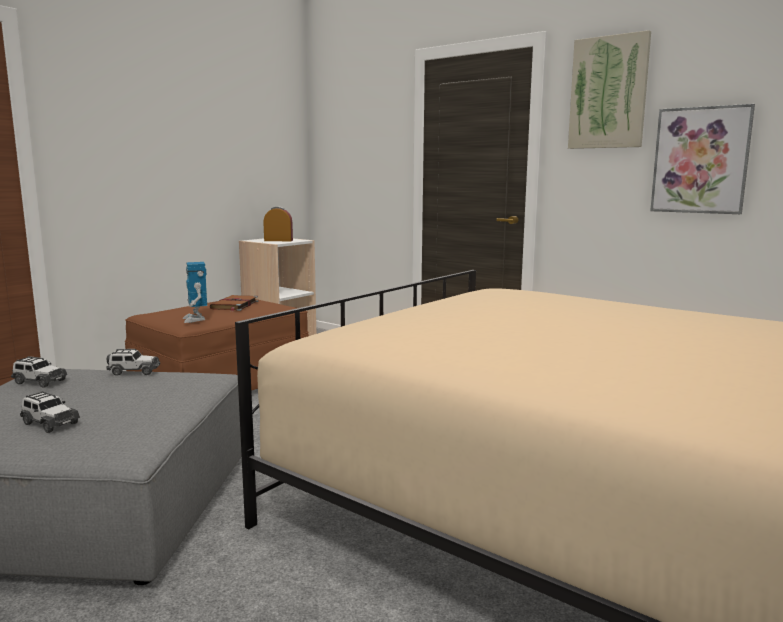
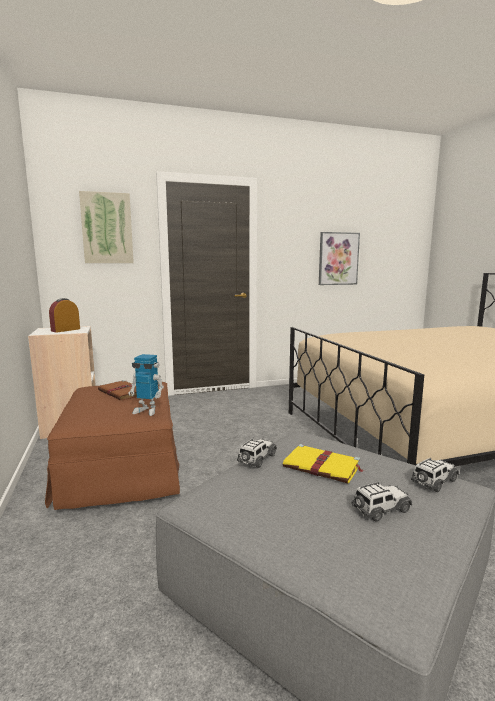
camera: 55 degrees left, 0 degrees up
(39, 382) = (239, 505): toy car -> toy car (433, 482)
(132, 393) = (323, 466): none -> yellow book
(608, 93) = (294, 220): picture -> picture (107, 228)

